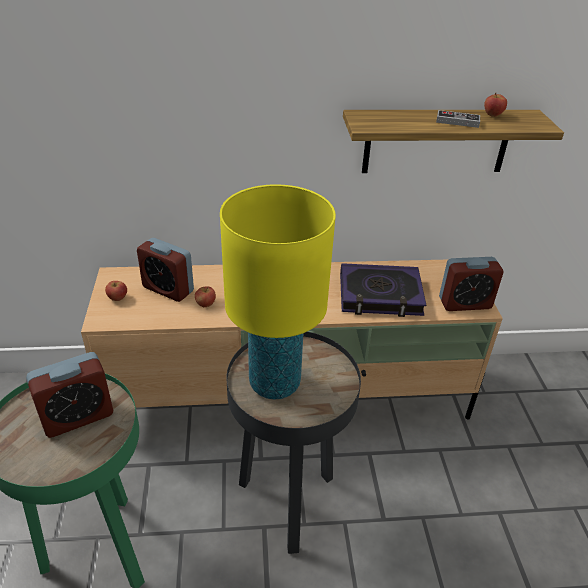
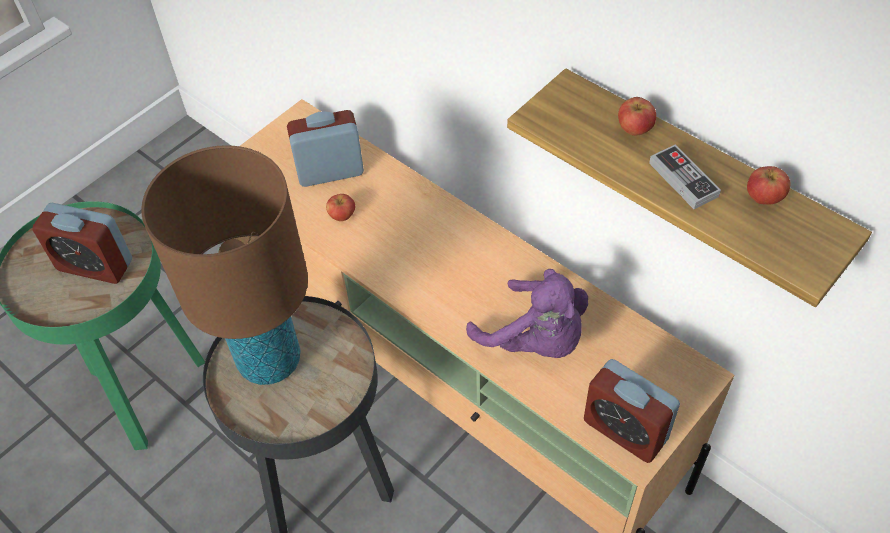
camera: 50 degrees right, 15 degrees up
(117, 298) = (275, 151): apple -> apple (634, 129)
(168, 289) = (330, 171): alarm clock -> alarm clock turned 90 degrees clockwise
(275, 383) = (270, 360): yellow table lamp -> brown table lamp
(380, 295) = (535, 340): book -> purple plush toy

